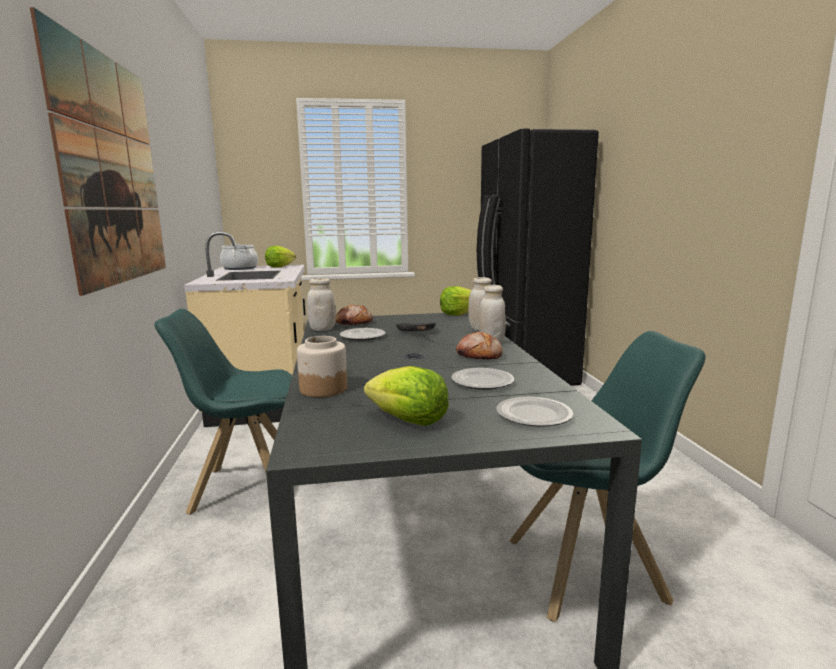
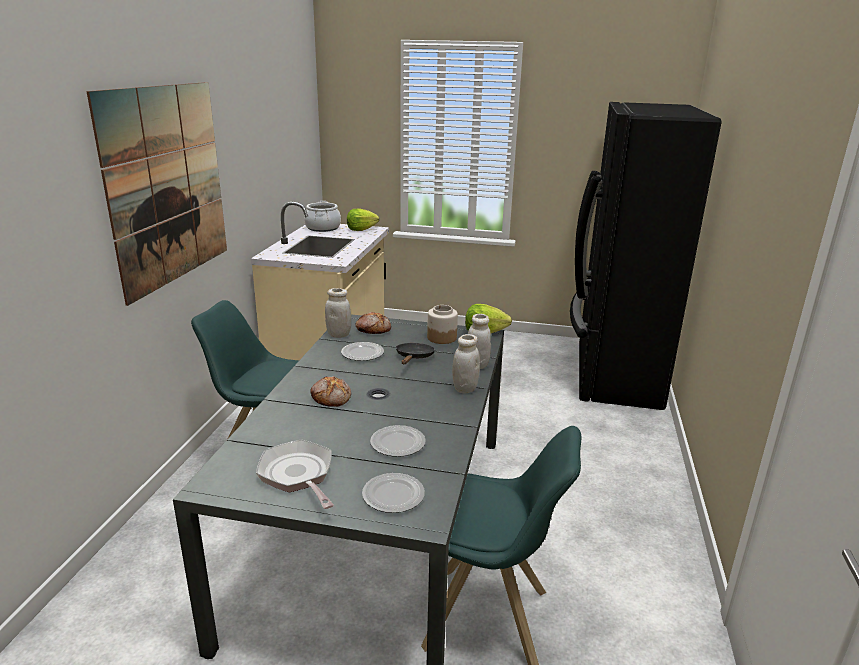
camera: 20 degrees right, 10 degrees up
(323, 389) = (271, 422): jar -> jar (441, 338)
(408, 420) = (298, 475): lettuce -> frying pan
(479, 355) = (433, 406): bread -> bread (332, 398)

